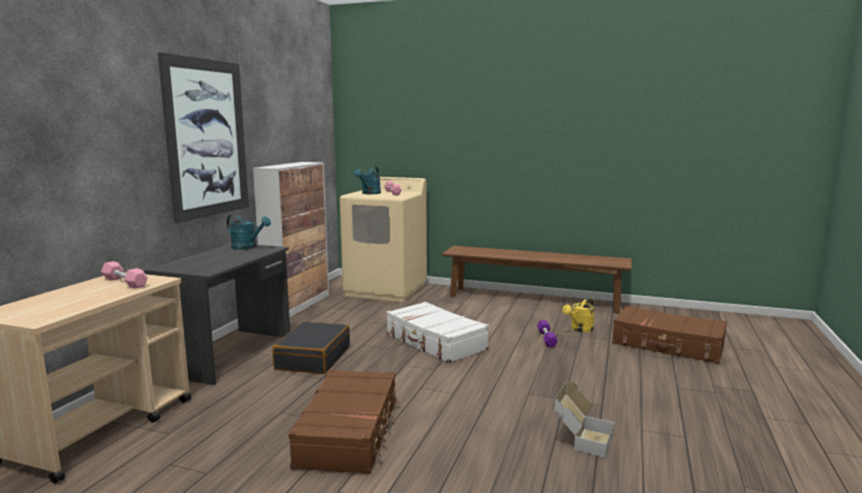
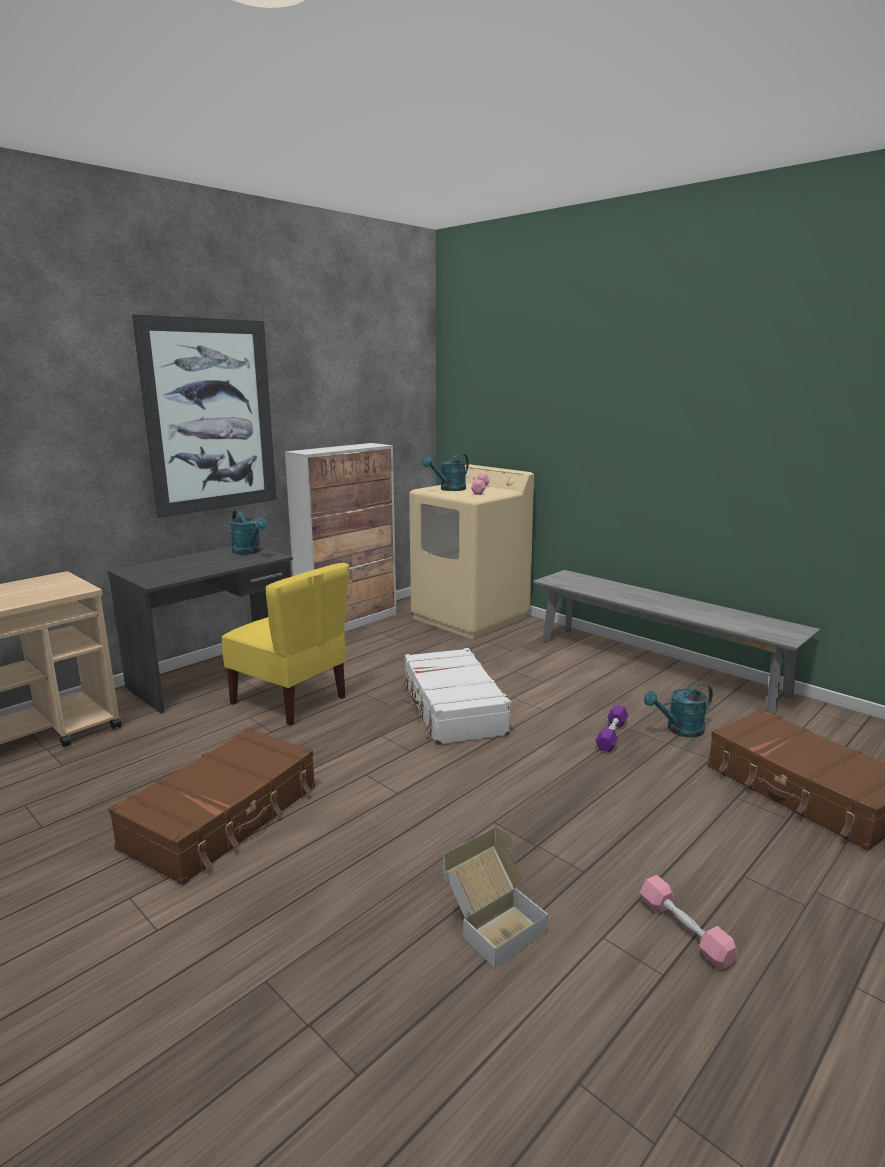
camera: 25 degrees right, 5 degrees up
(125, 282) = (45, 588): pink dumbbell -> pink dumbbell (684, 930)
(313, 358) = (290, 700): black suitcase -> yellow chair
(533, 300) = (656, 666): brown bench -> grey bench
(579, 329) = (679, 730): yellow watering can -> turquoise watering can

